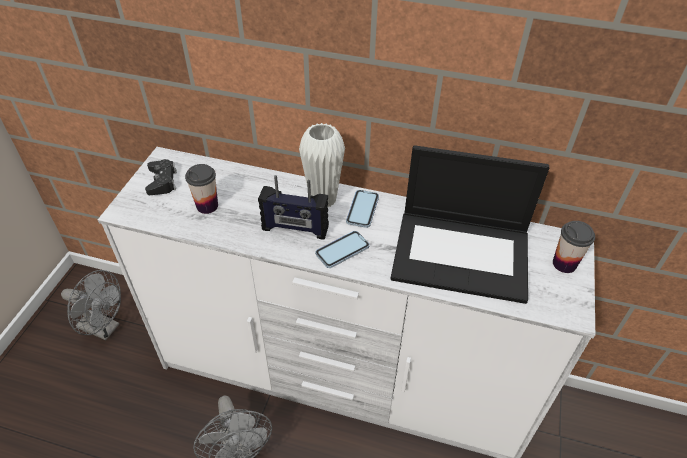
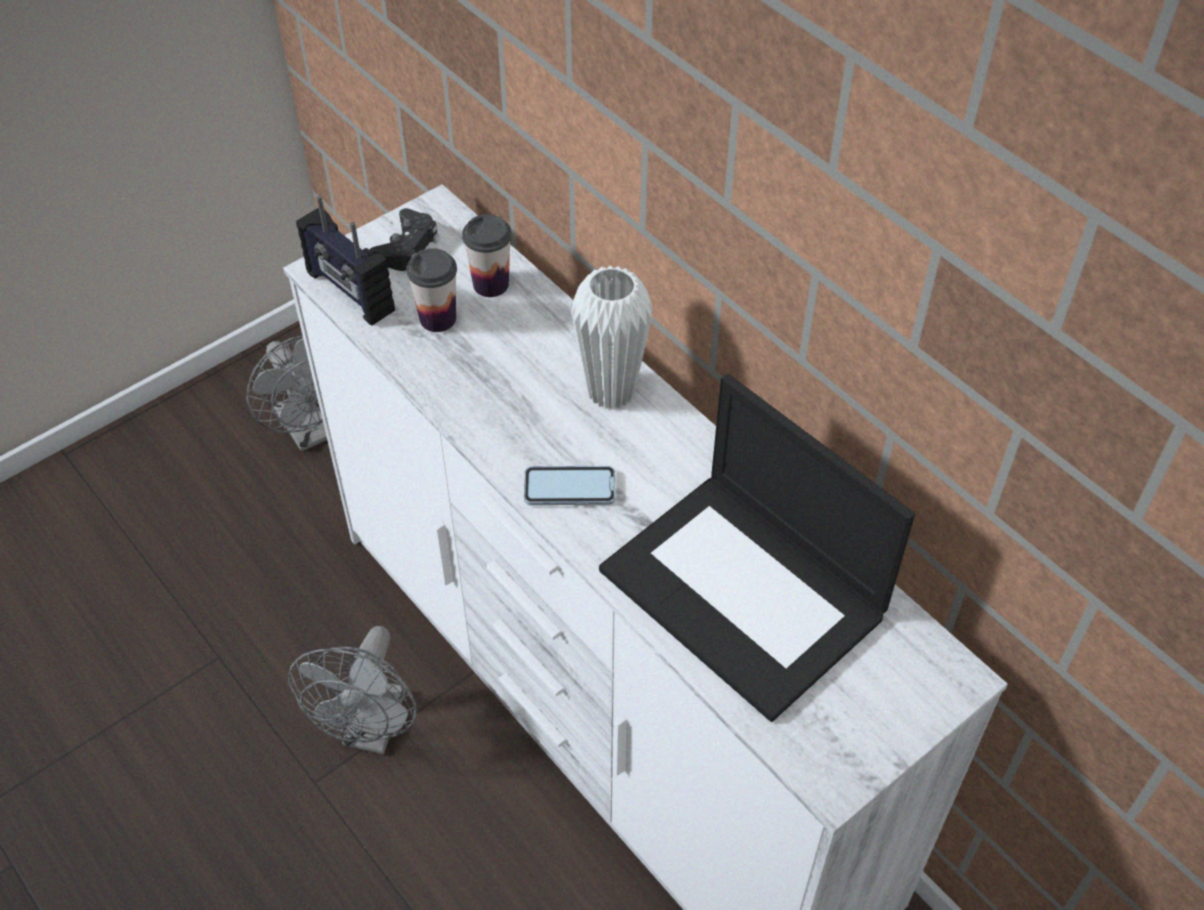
camera: 35 degrees right, 5 degrees up
(295, 229) = (530, 418): radio -> radio (349, 292)
(362, 209) = (656, 439): phone -> none
(564, 264) = (900, 700): cup -> cup (491, 284)

